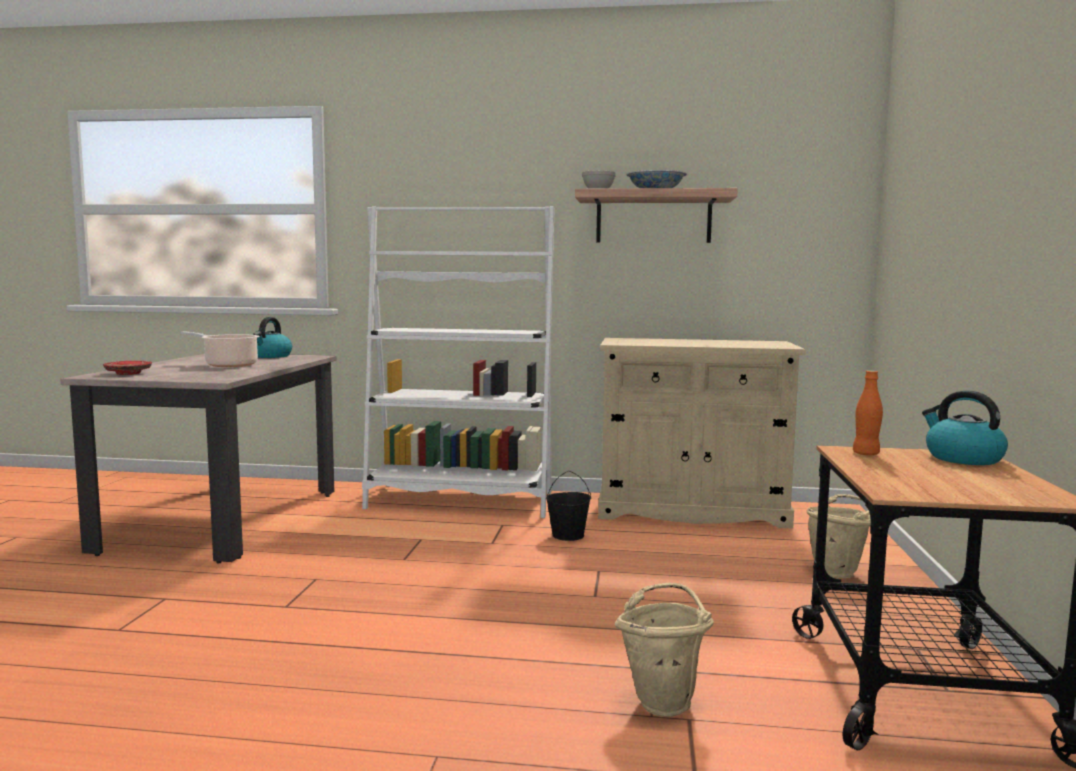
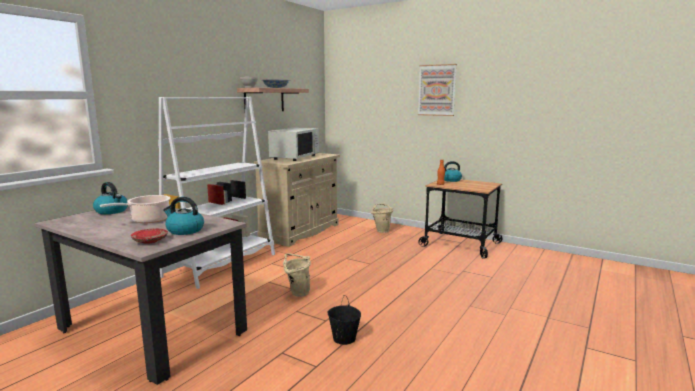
camera: 65 degrees left, 5 degrees up
(178, 375) = (184, 230): none -> kettle
(568, 535) = (302, 255): black bucket -> black bucket (344, 338)
(663, 700) = (451, 271): beige bucket -> beige bucket (297, 292)
(693, 341) = (294, 157): none -> white microwave
(1020, 149) = (437, 90): none -> picture

